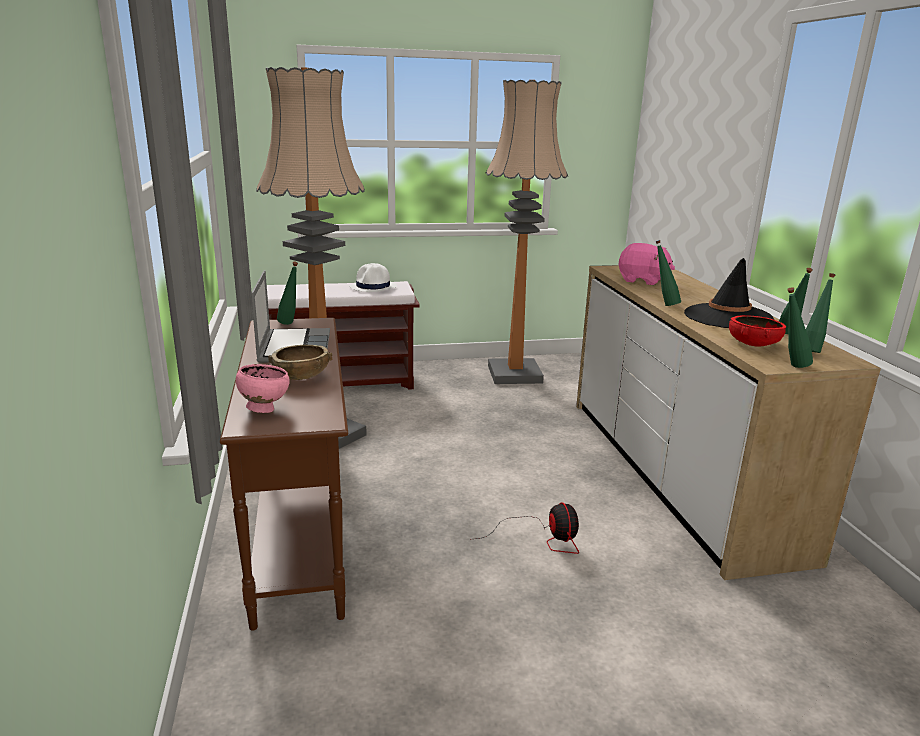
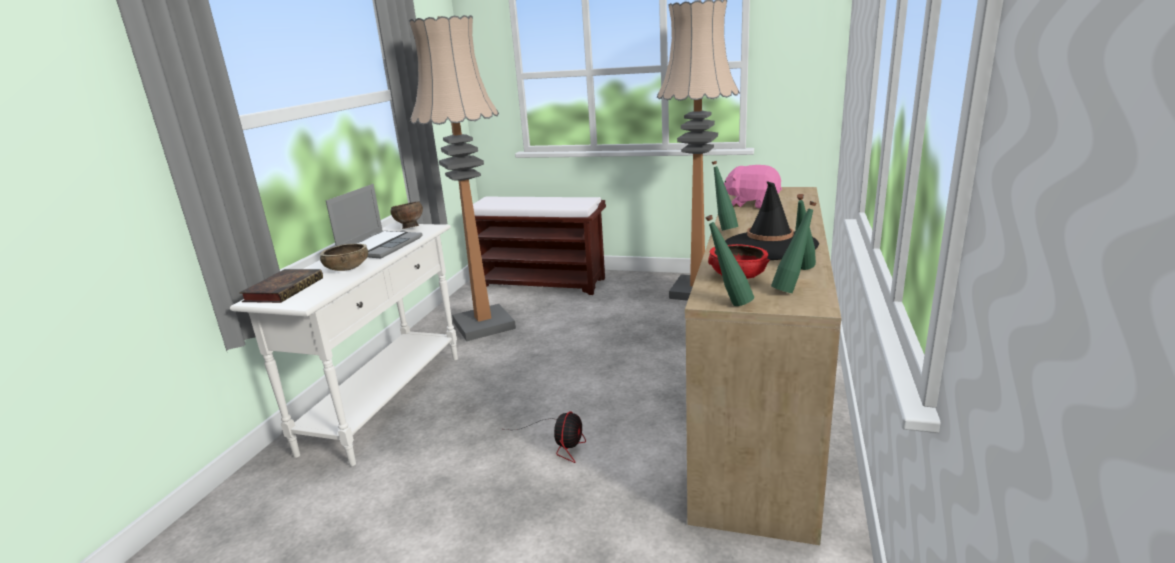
camera: 30 degrees right, 0 degrees up
(264, 409) = (285, 289): pink bowl -> book
(290, 324) = (409, 228): green bottle -> brown bowl
(300, 540) = (386, 401): brown console table -> white console table
(373, 287) = (563, 201): white hat -> none
(642, 280) = (752, 203): pink plush toy -> pink plush toy turned 150 degrees clockwise

